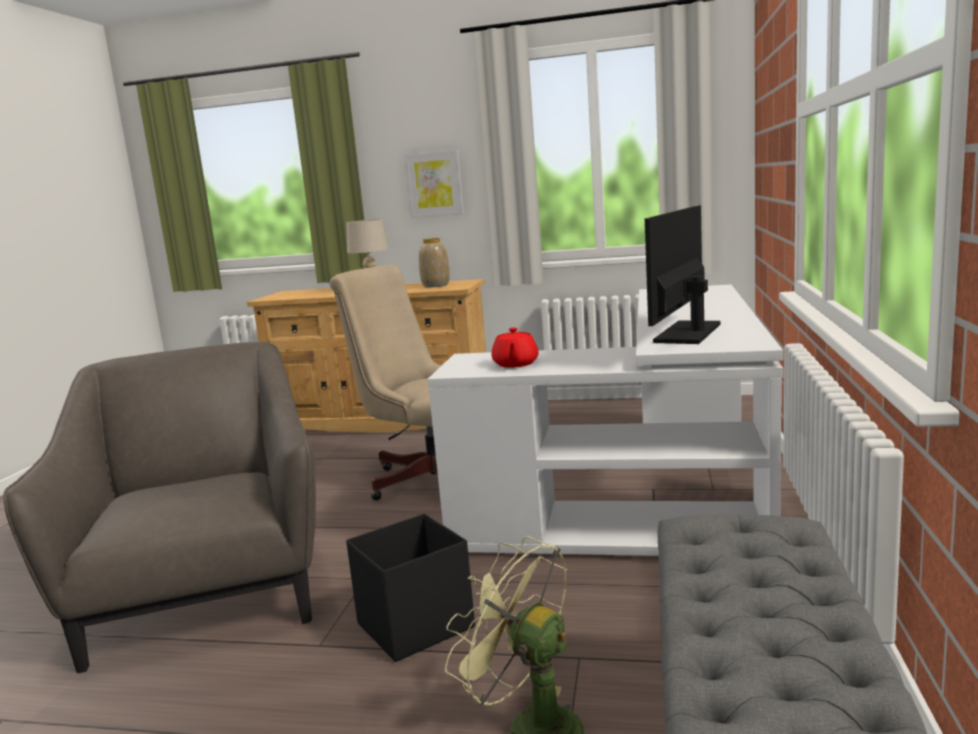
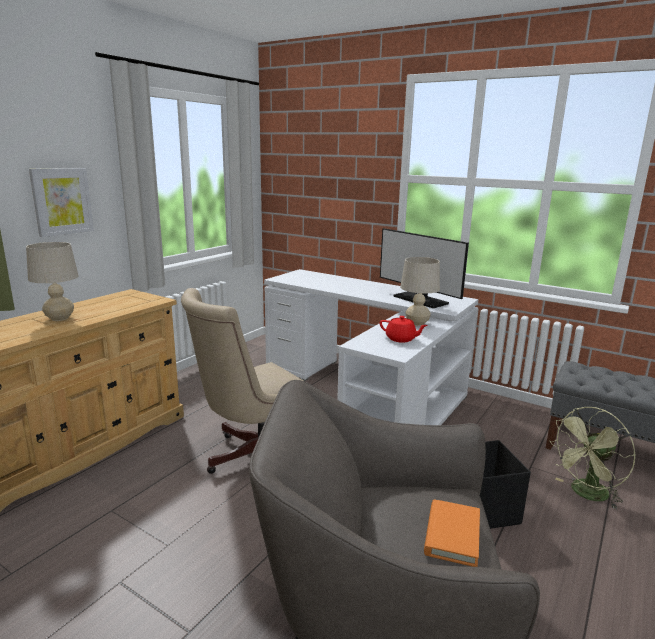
camera: 70 degrees left, 5 degrees up
(162, 508) = (452, 535): none -> orange book
(436, 285) = (119, 302): vase -> none
(601, 359) = (417, 323): none -> beige table lamp

